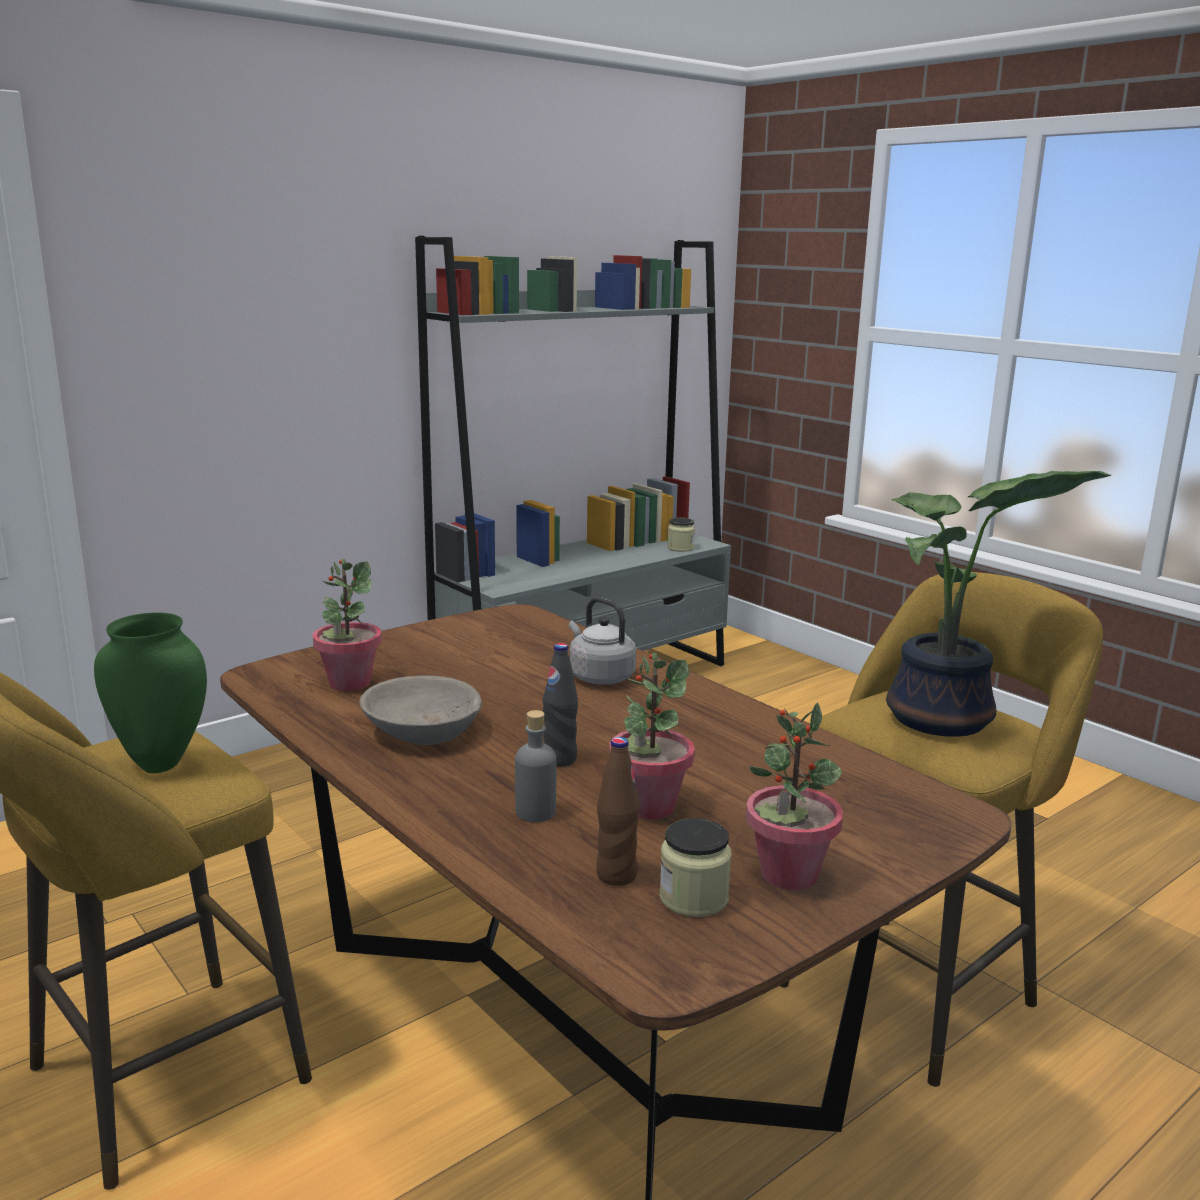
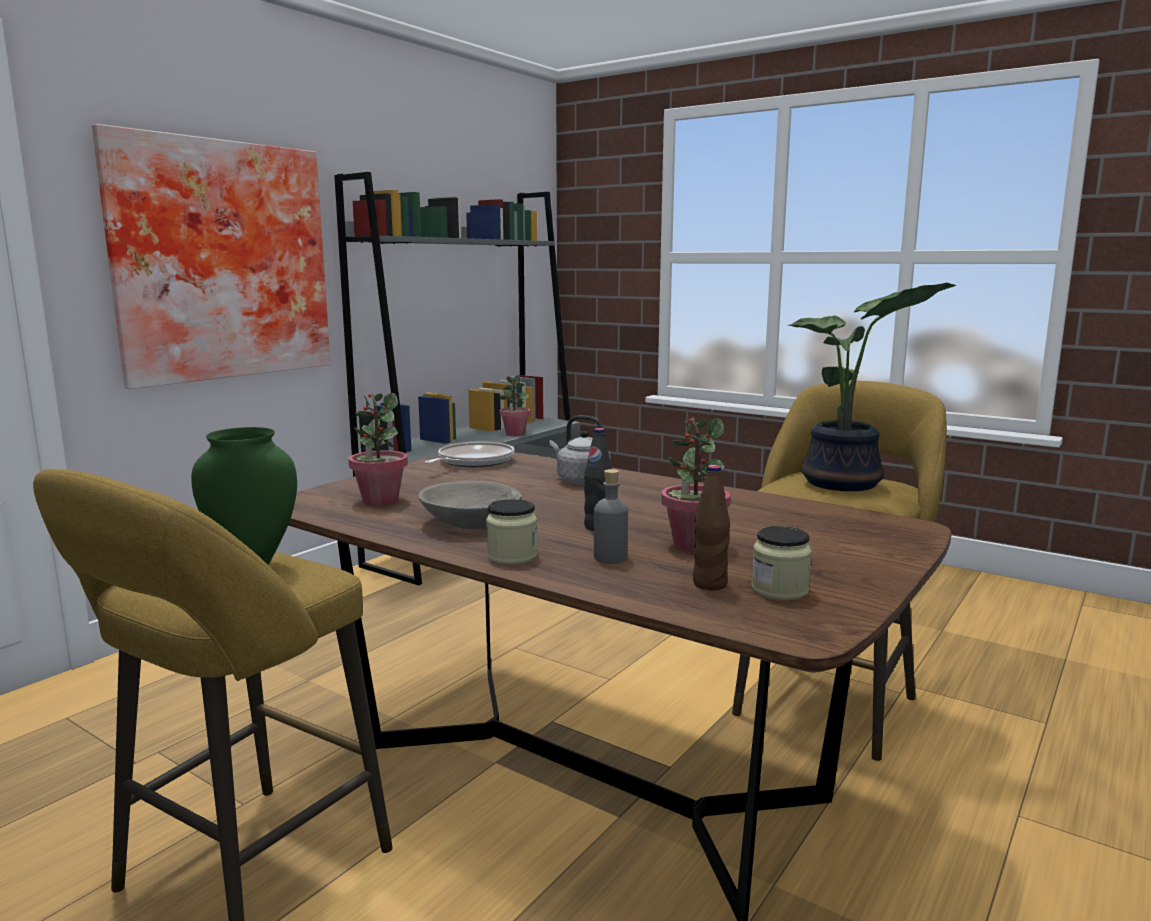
camera: 15 degrees left, 5 degrees down
(268, 348) = (220, 261): none -> picture
(497, 628) = (473, 462): none -> frying pan
(680, 548) = (544, 426): jar -> jar (512, 556)
(788, 874) = (832, 569): potted plant -> potted plant (515, 434)

